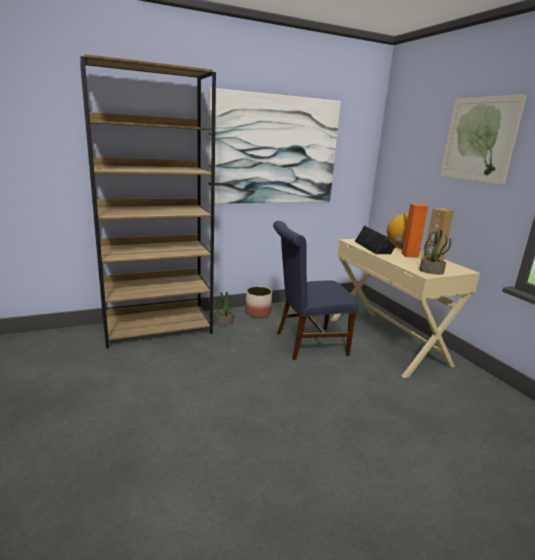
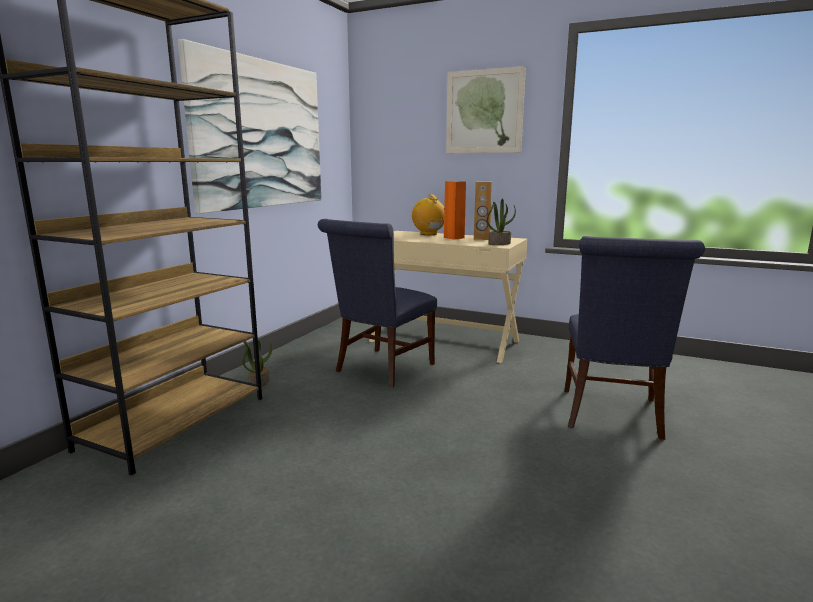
camera: 40 degrees left, 5 degrees down
(258, 313) = (282, 360): planter -> none
(374, 247) = (412, 238): black speaker -> none
(427, 471) = (612, 416): none -> blue chair

